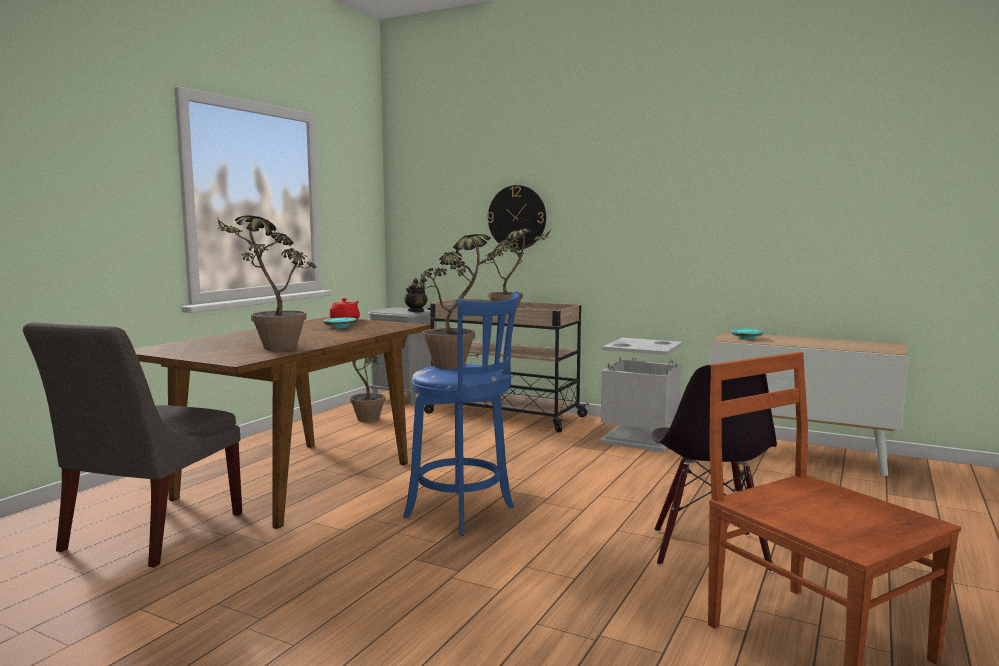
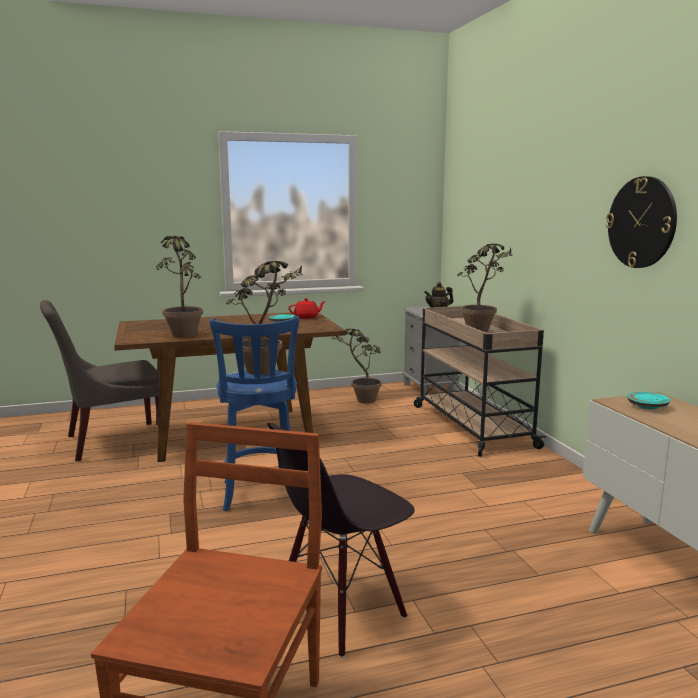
camera: 45 degrees right, 5 degrees up
(517, 217) = (514, 230): wall clock -> wall clock (641, 222)
(641, 438) = (542, 488): grey trash can -> none

